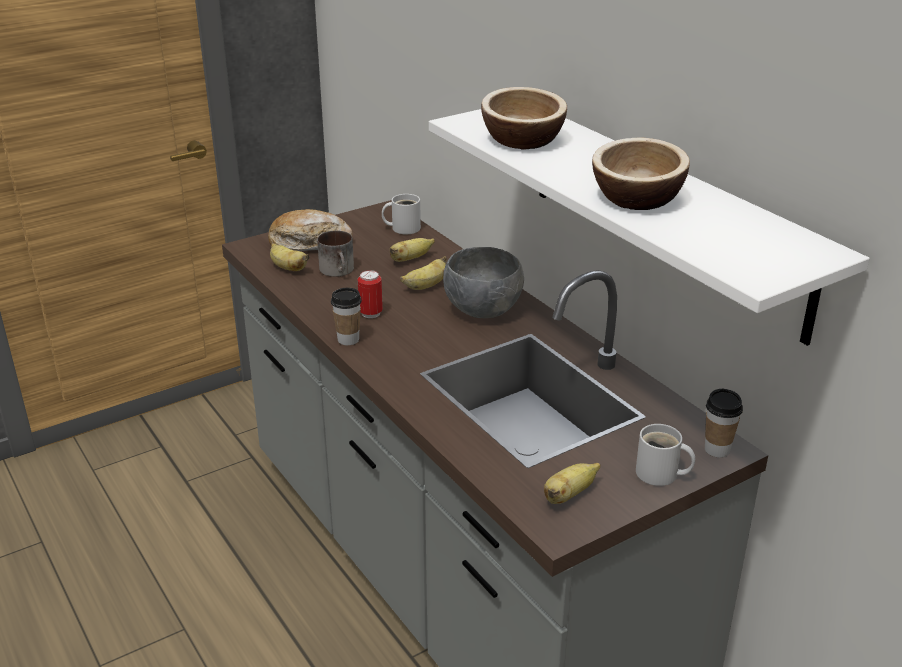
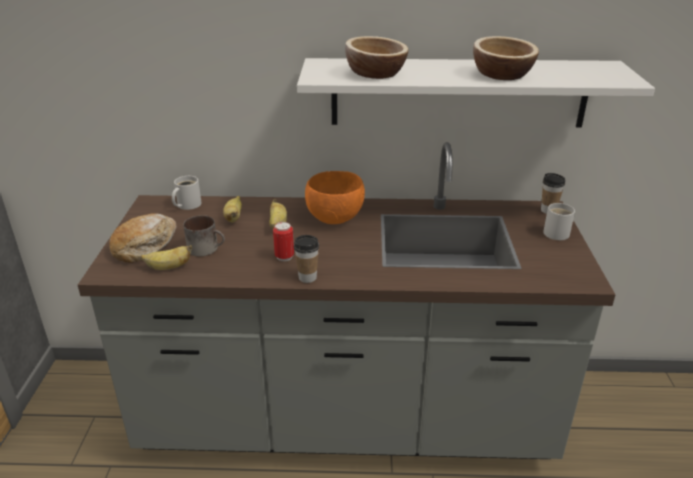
camera: 55 degrees left, 0 degrees up
(482, 310) = (334, 218): grey bowl -> orange bowl
(569, 495) = (558, 266): banana -> none

